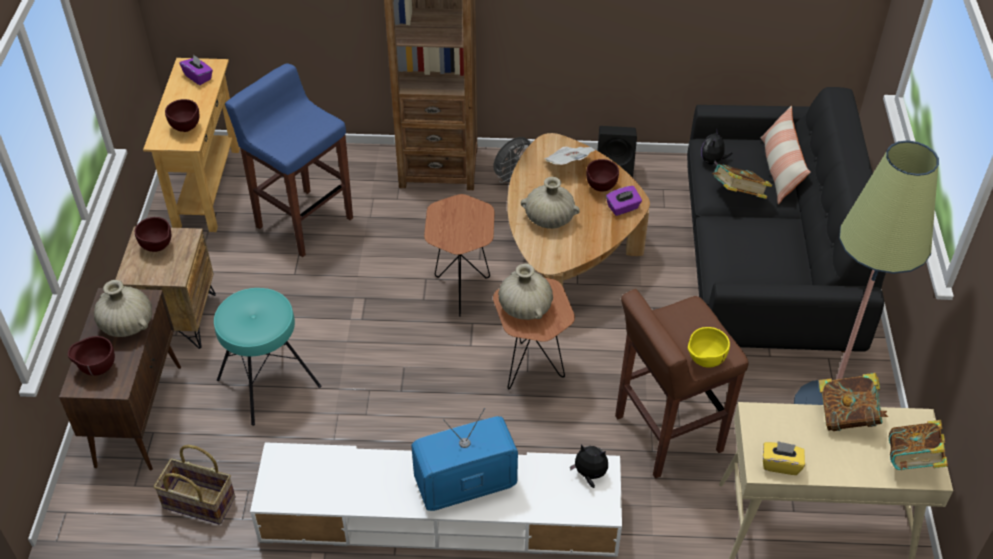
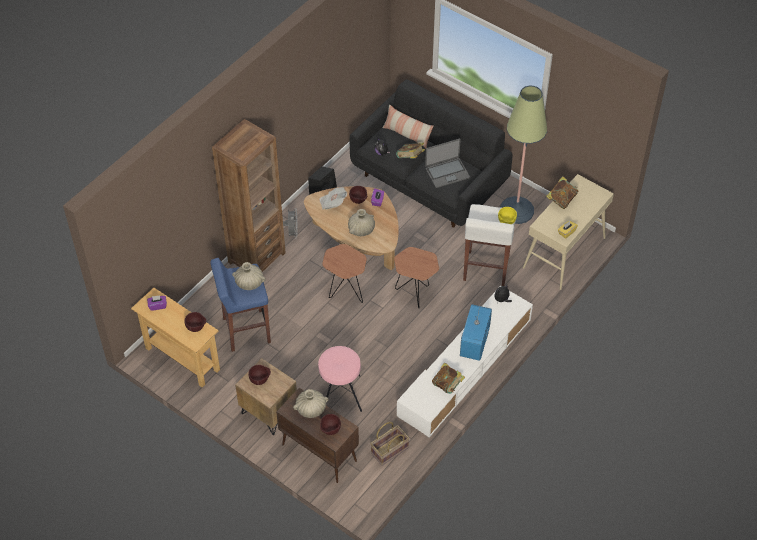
camera: 55 degrees left, 5 degrees up
(268, 382) = (340, 394): turquoise stool -> pink stool
(525, 308) = (415, 266): beige vase -> beige vase (249, 283)
(666, 434) = (485, 269): brown stool -> white stool
(757, 251) = (447, 173): none -> laptop
(912, 461) = (594, 195): book -> book (447, 385)

